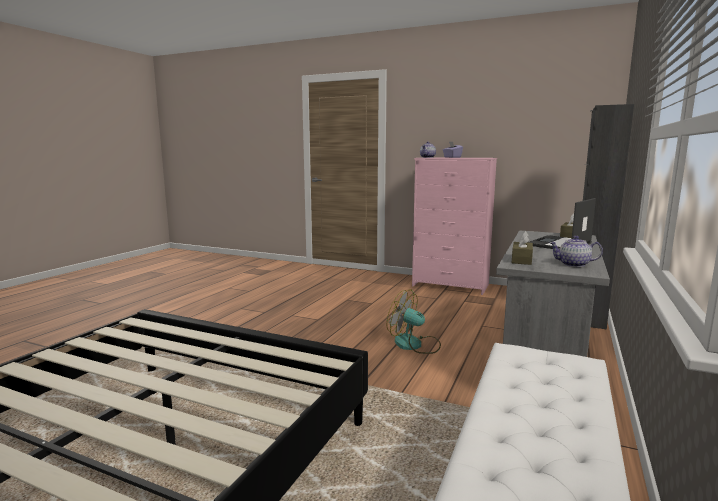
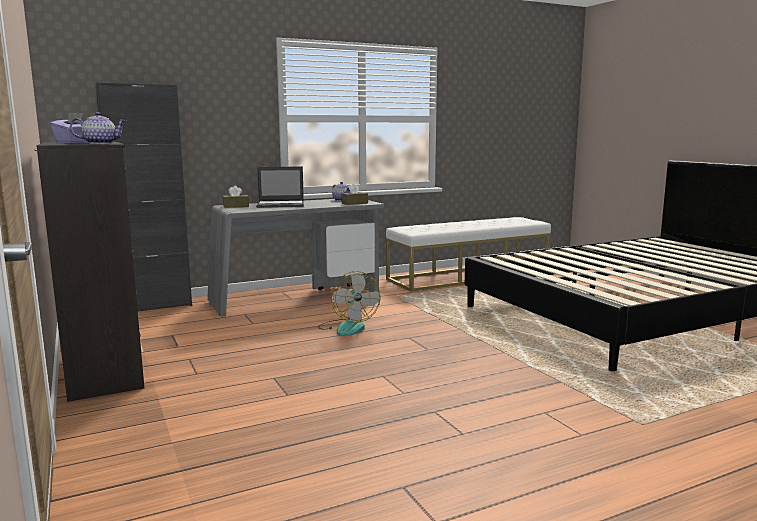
camera: 140 degrees left, 0 degrees up
(451, 285) = (105, 370): pink dresser -> black dresser

